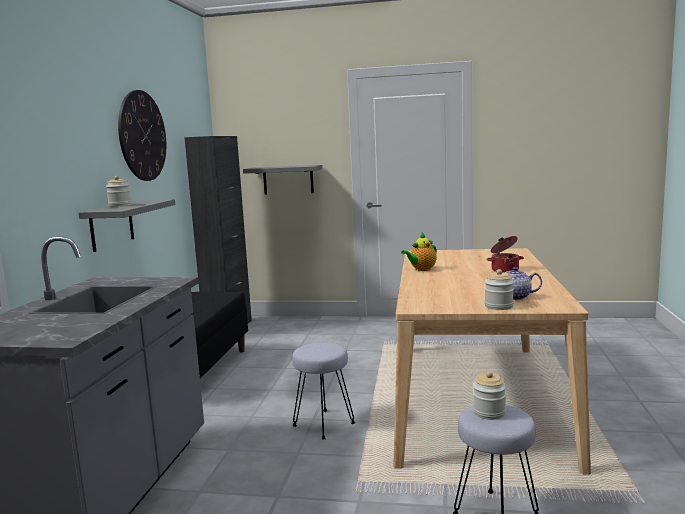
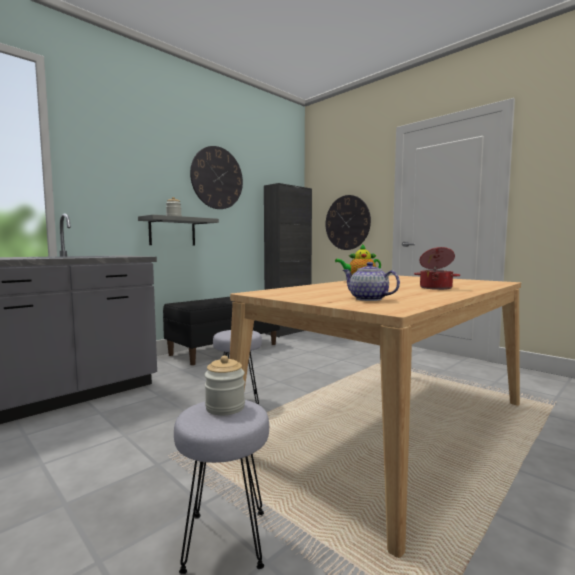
camera: 35 degrees right, 5 degrees down
(288, 180) = (347, 222): grey shelf -> wall clock
(498, 306) = (326, 301): jar -> none

